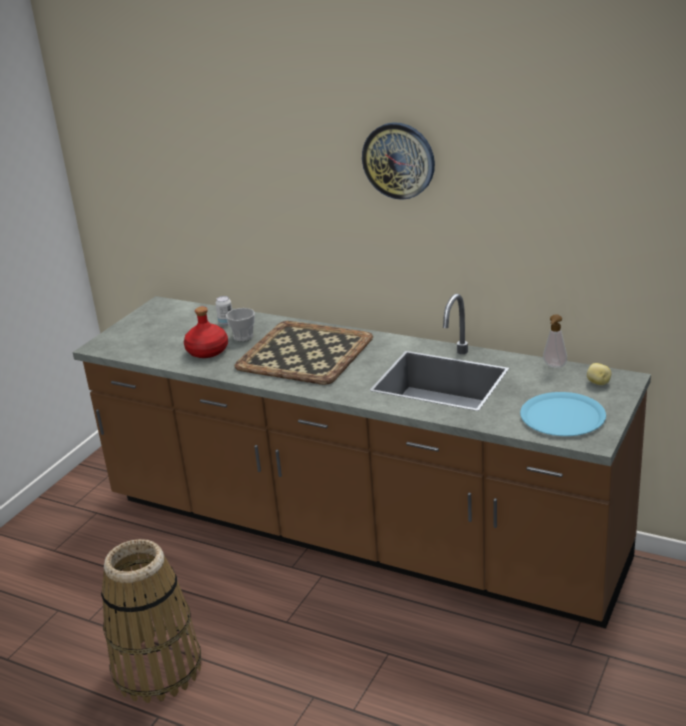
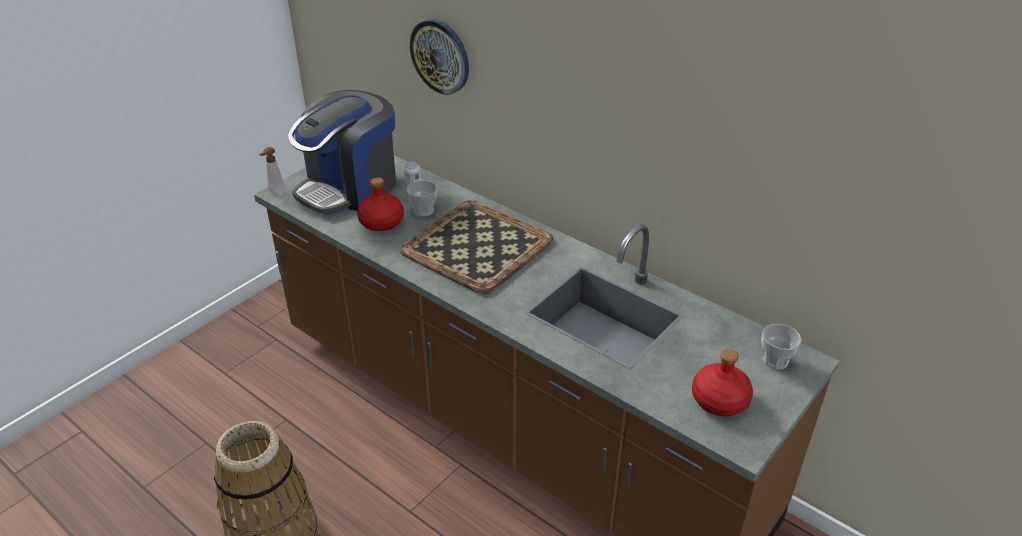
camera: 10 degrees right, 10 degrees up
(164, 332) = (349, 187): none -> coffee machine
(399, 160) = (605, 62): wall clock -> wall clock (440, 56)
(554, 366) = (733, 325): soap dispenser -> soap dispenser (276, 193)
(562, 416) = (720, 400): blue plate -> red bottle
(598, 383) = (775, 360): potato -> cup

